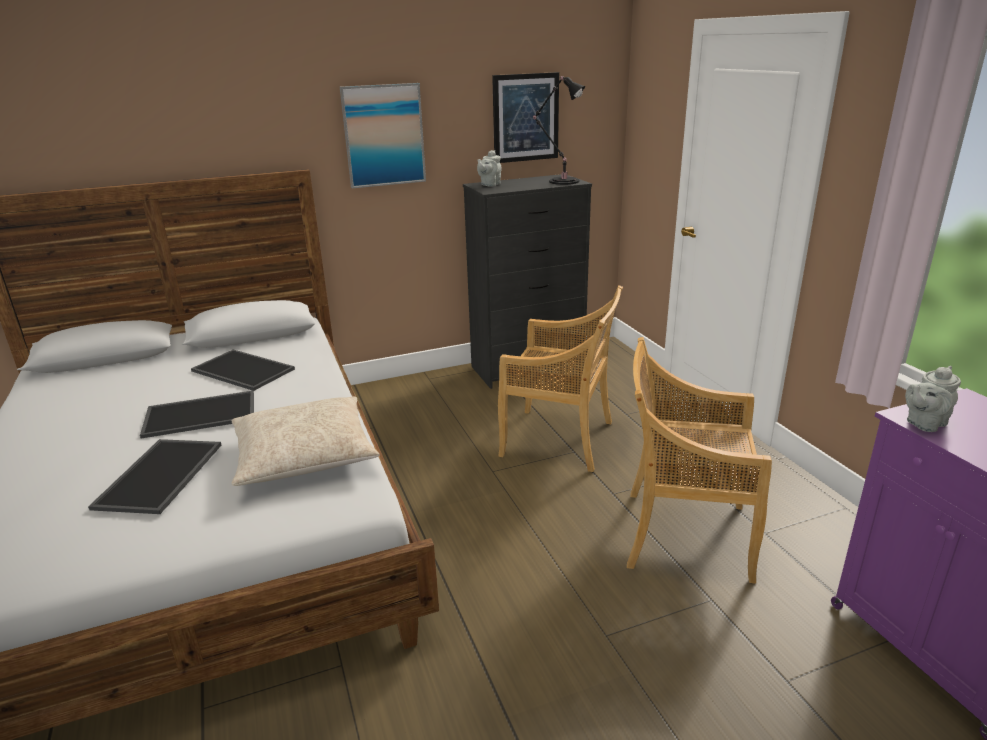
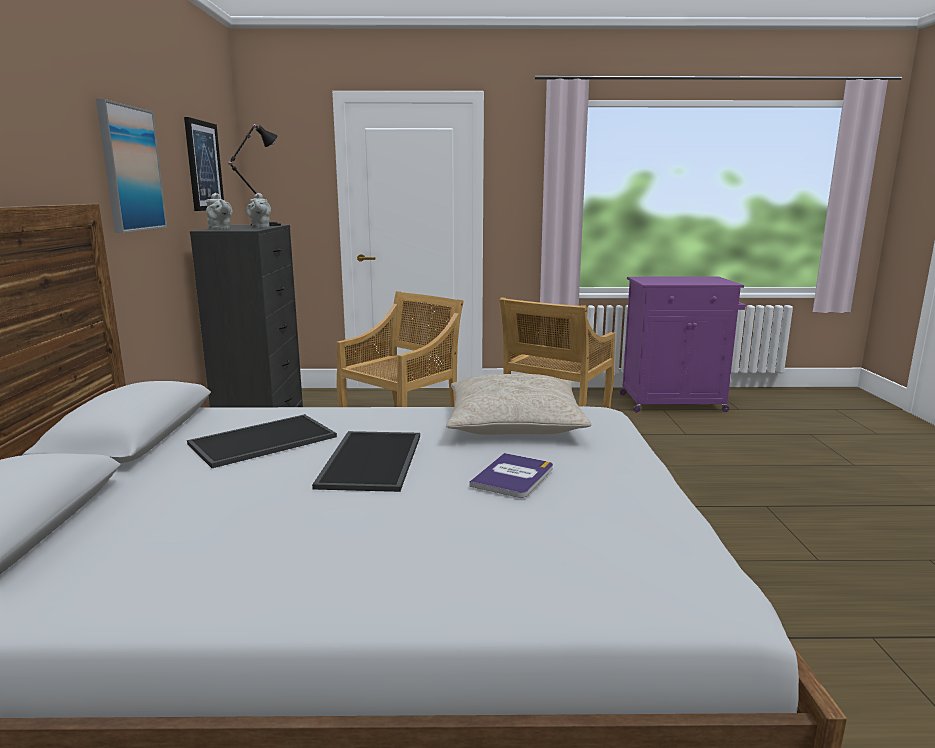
camera: 70 degrees left, 10 degrees down
(161, 476) = (513, 476): tray -> book
(924, 423) = (659, 283): grey teapot -> grey teapot (260, 227)

